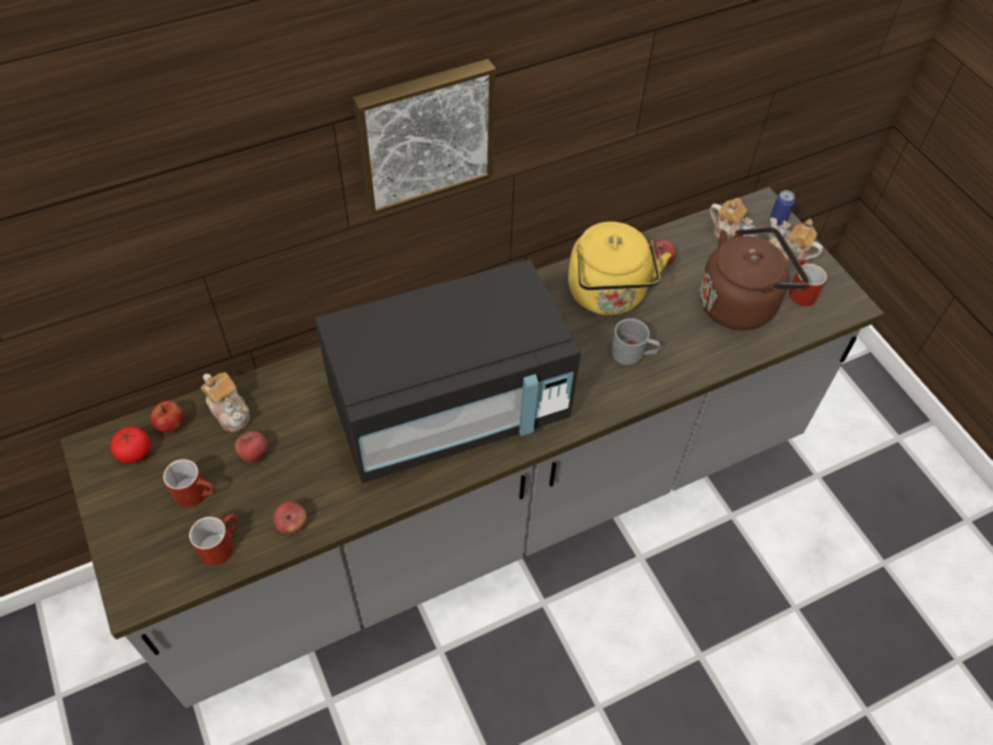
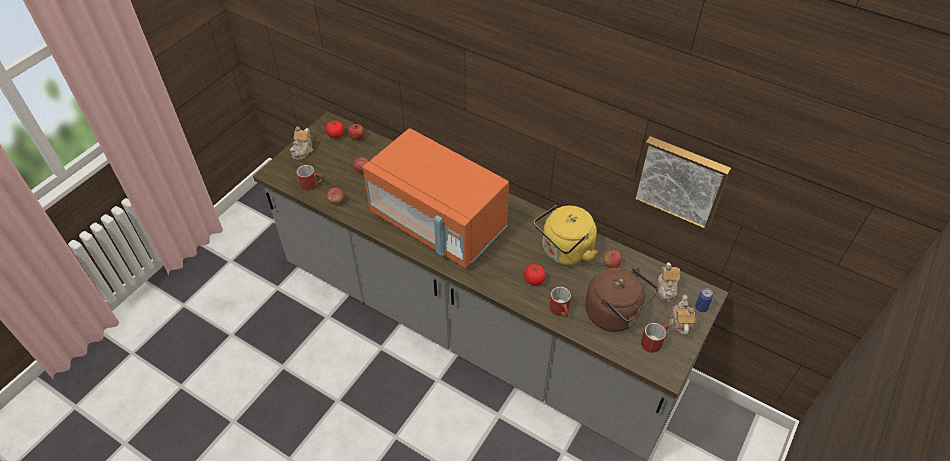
camera: 60 degrees right, 5 degrees down
(197, 492) = (330, 164): red mug -> red mug (561, 310)
(230, 411) = (378, 151): teapot -> teapot (303, 150)
(424, 134) = (504, 85): picture -> picture (680, 181)
(450, 409) = (438, 223): black microwave -> orange microwave
(633, 353) = (534, 280): grey mug -> tomato

